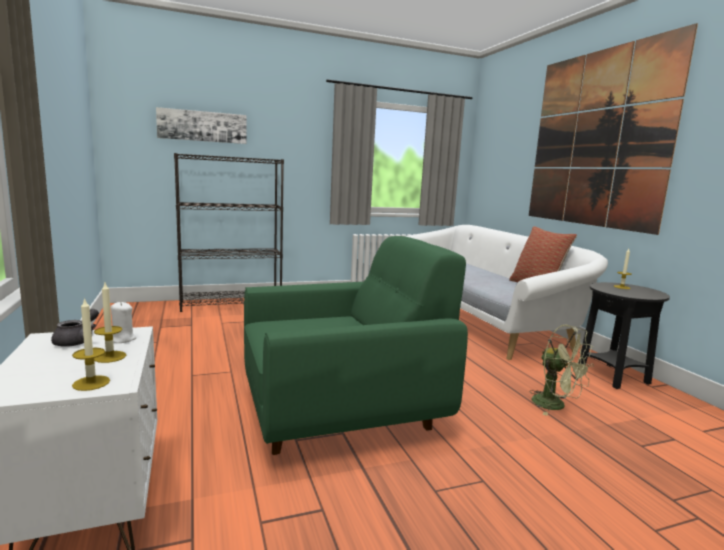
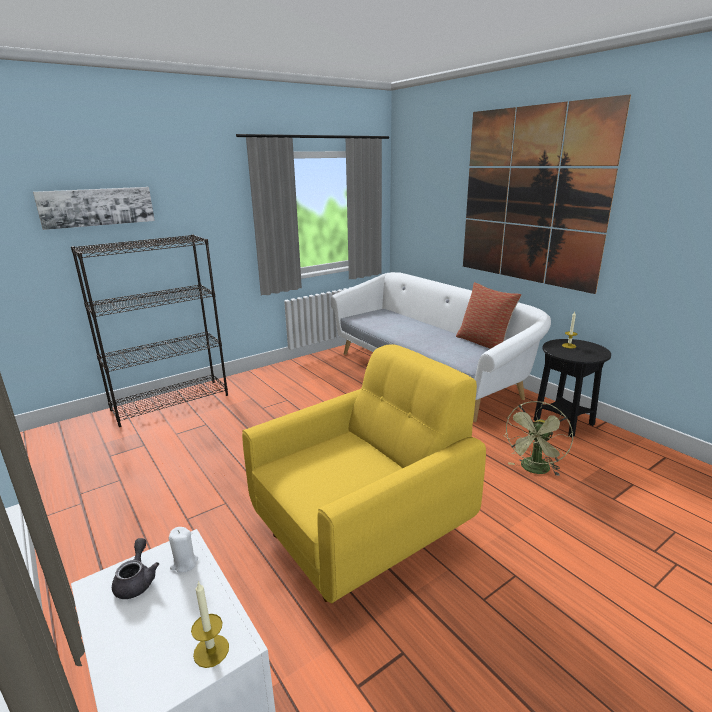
camera: 15 degrees left, 10 degrees up
(110, 357) = (195, 599): candle -> none
(342, 413) = (363, 530): green armchair -> yellow armchair
(555, 406) = (534, 470): green fan -> green fan turned 90 degrees clockwise

